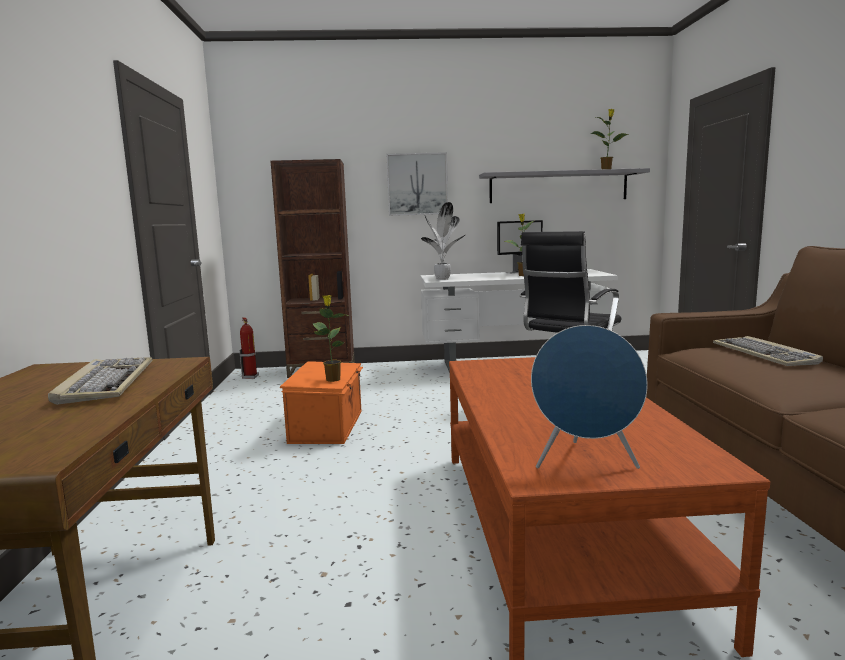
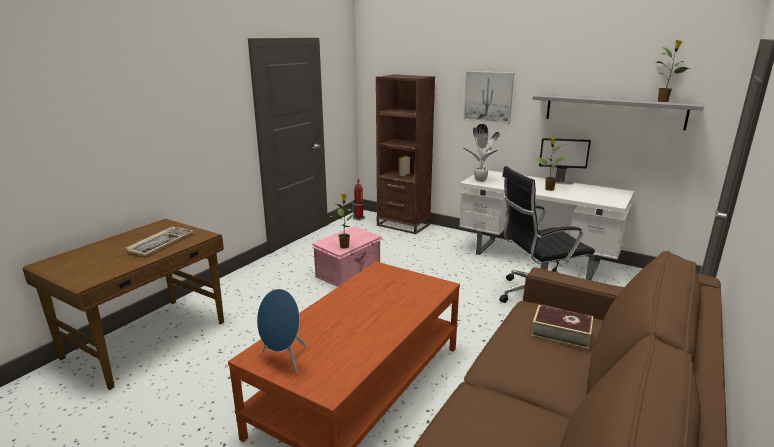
camera: 35 degrees right, 10 degrees up
(328, 426) = (349, 272): orange storage box -> pink storage box
(765, 355) = (561, 333): keyboard -> book

